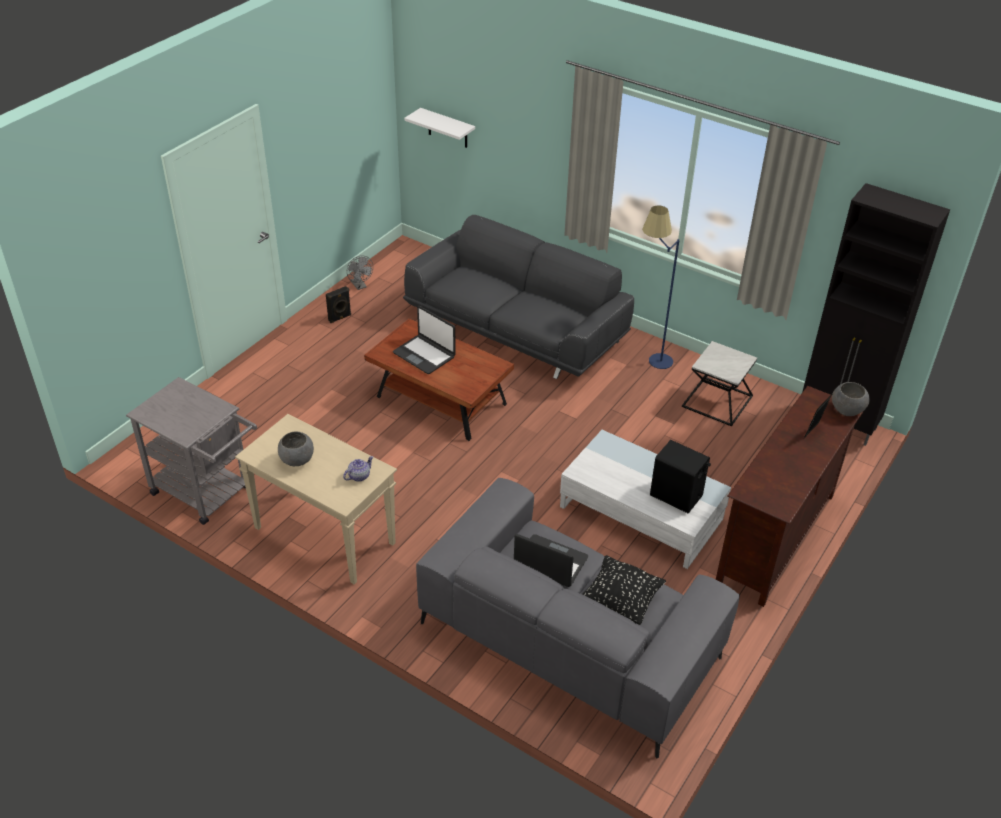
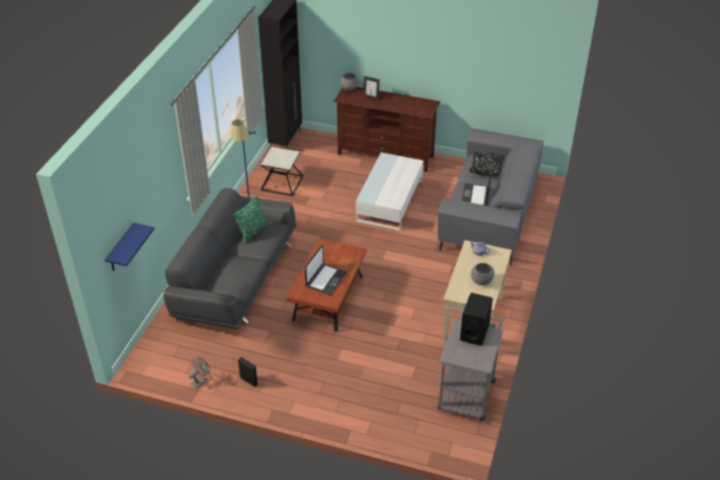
camera: 105 degrees left, 0 degrees up
(447, 128) = (121, 249): white shelf -> blue shelf
(547, 307) = (253, 232): none -> green pillow
(676, 495) = (397, 168): black speaker -> black speaker (474, 332)

